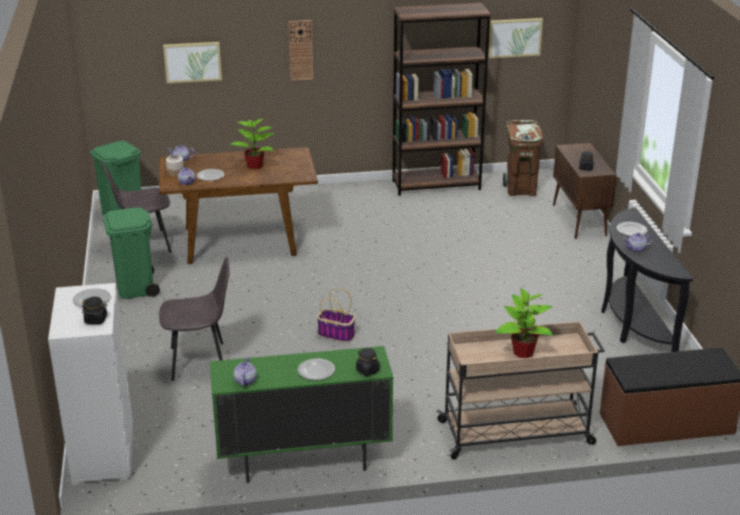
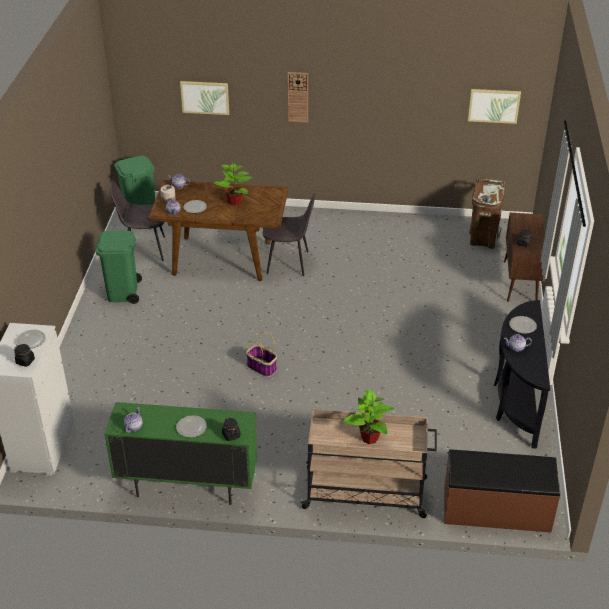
camera: 15 degrees right, 10 degrees up
(200, 361) = (145, 374): grey chair -> grey chair (289, 262)
(436, 185) = (410, 223): brown bookcase -> none

